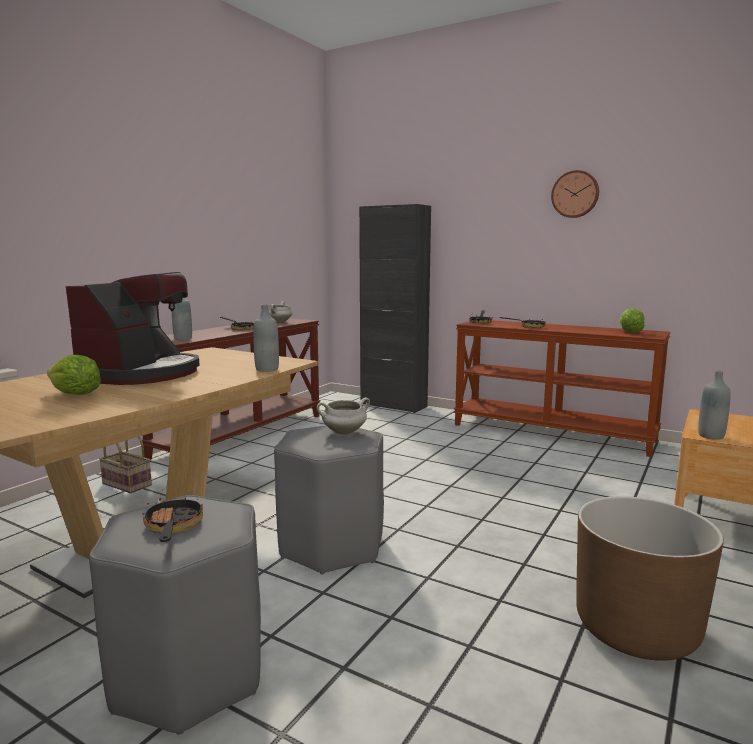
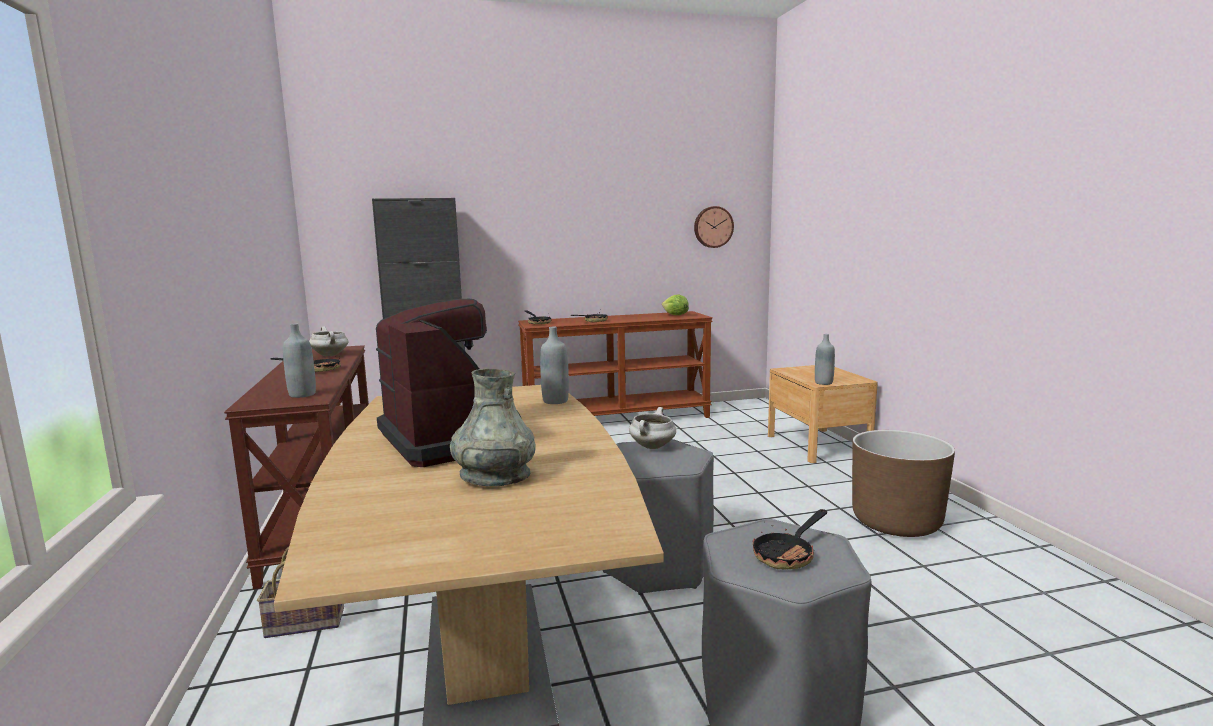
camera: 45 degrees left, 0 degrees up
(75, 395) = (495, 476): lettuce -> grey vase
(173, 528) = (788, 554): frying pan -> frying pan turned 75 degrees counterclockwise
(575, 194) = (605, 192): wall clock -> wall clock (713, 227)

